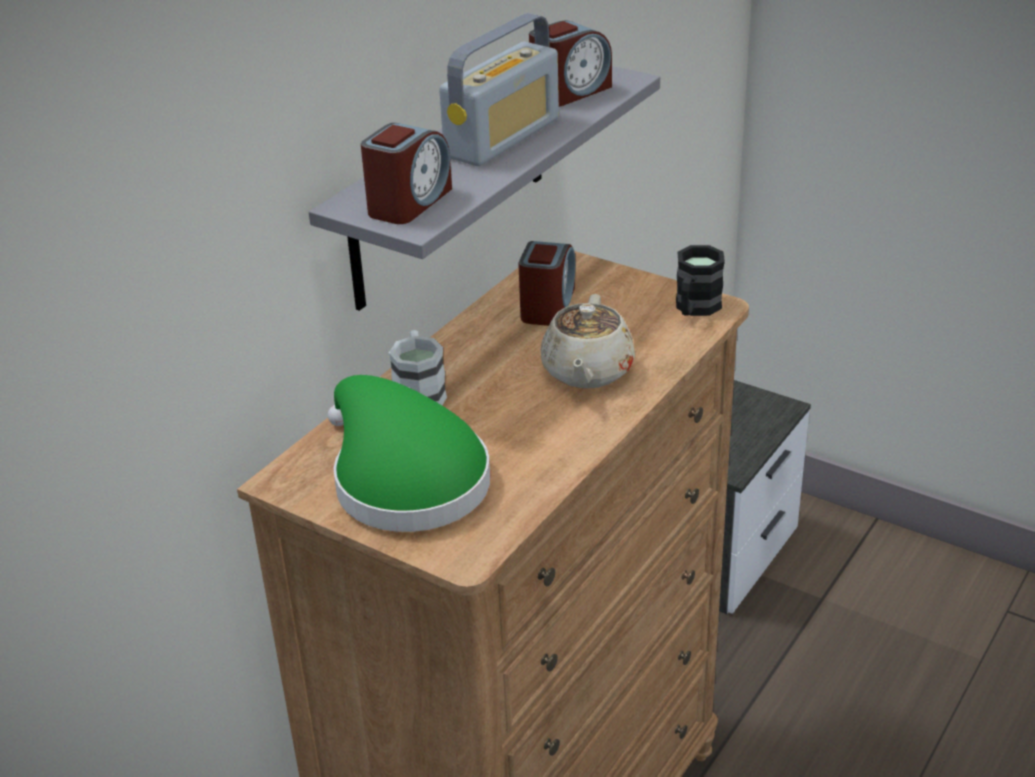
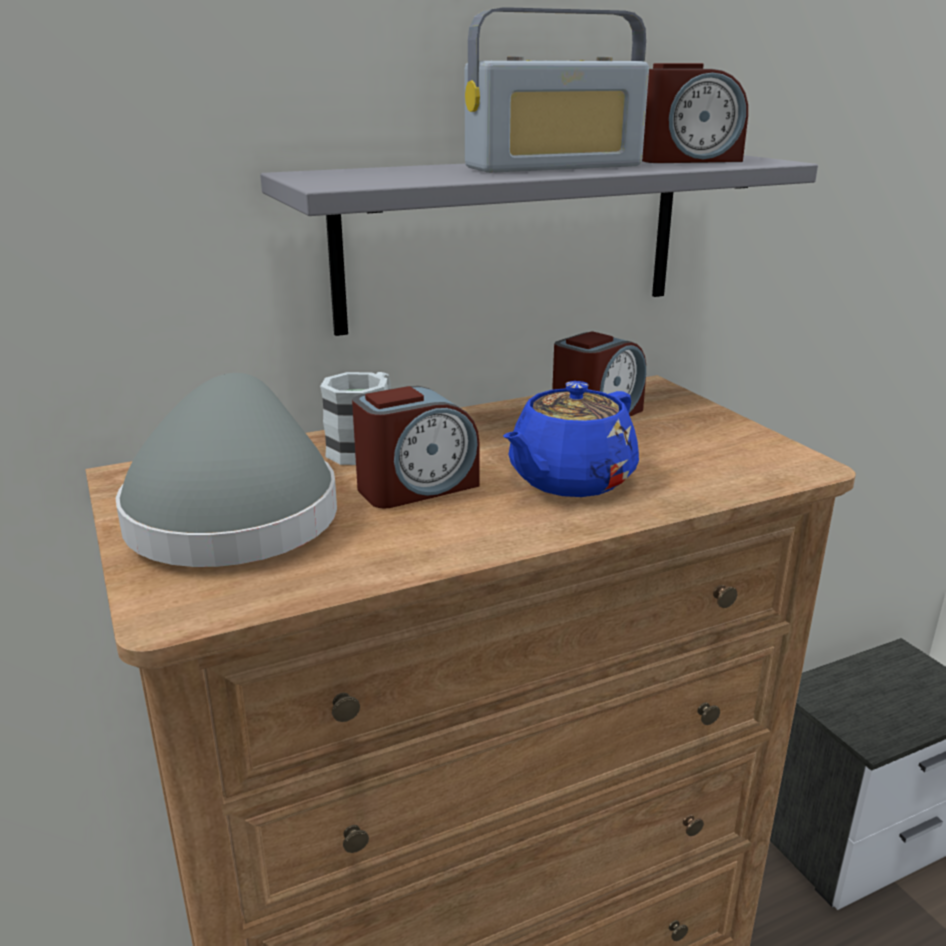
camera: 30 degrees right, 10 degrees down
(404, 480) = (234, 512): green hat -> grey hat
(409, 203) = (362, 177): alarm clock -> alarm clock (416, 487)
(587, 372) = (569, 480): beige teapot -> blue teapot
(695, 309) = (774, 460): black mug -> none

